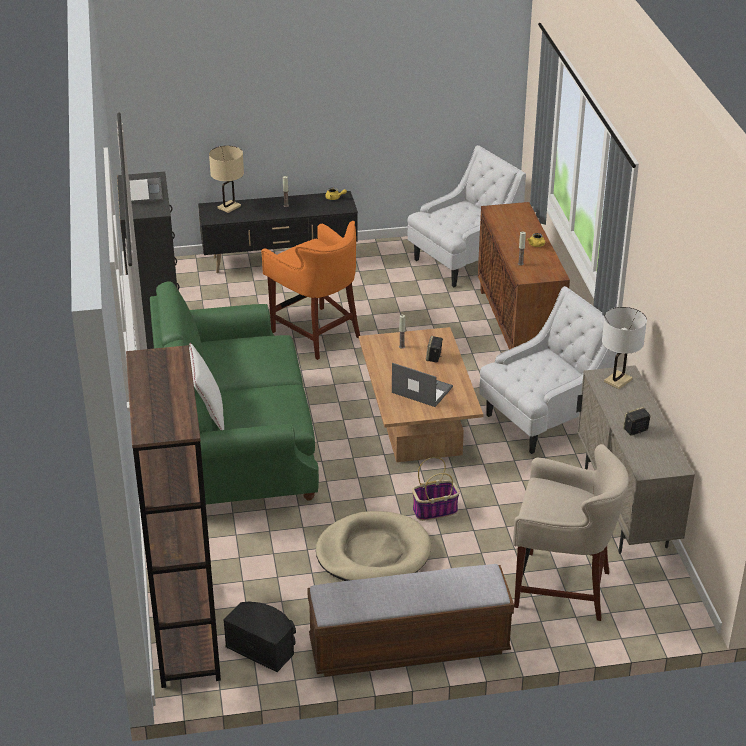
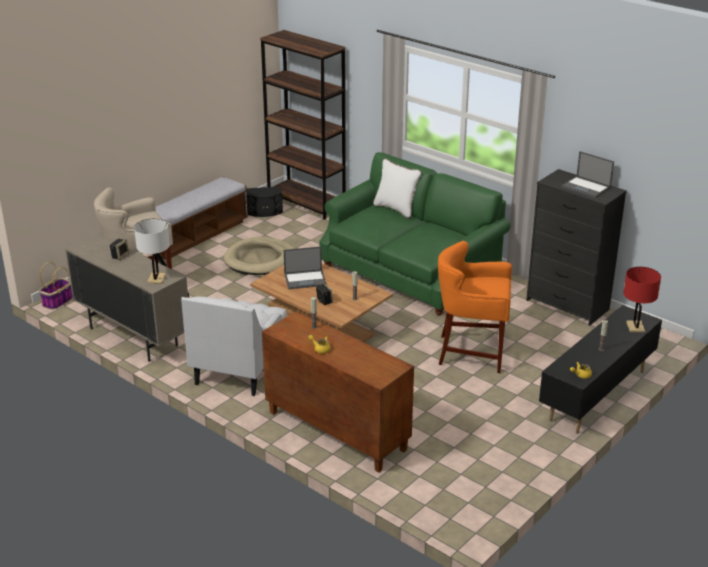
camera: 140 degrees right, 5 degrees down
(229, 207) = (635, 327): beige table lamp -> red table lamp
(435, 510) = (250, 290): basket -> basket (57, 302)
(463, 262) = (460, 474): white armchair -> none

